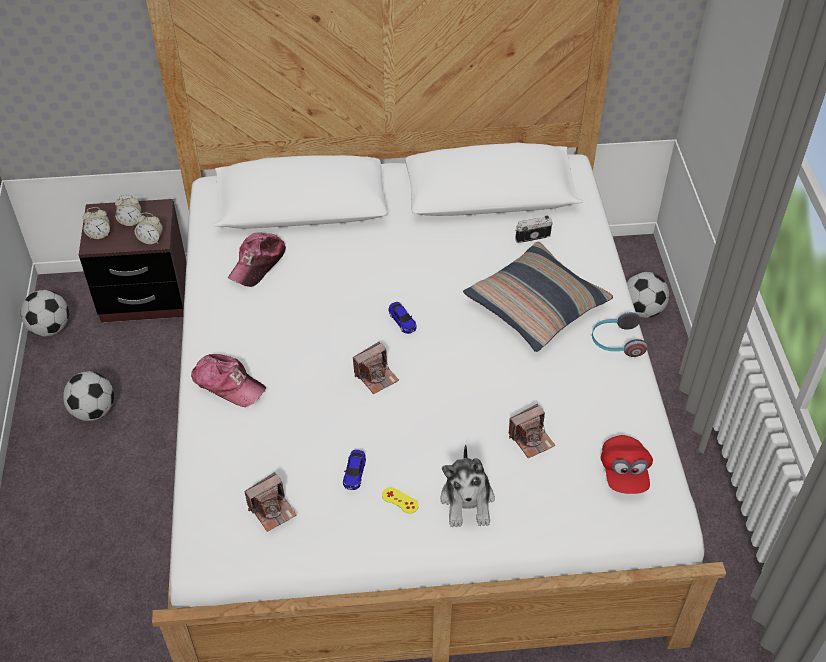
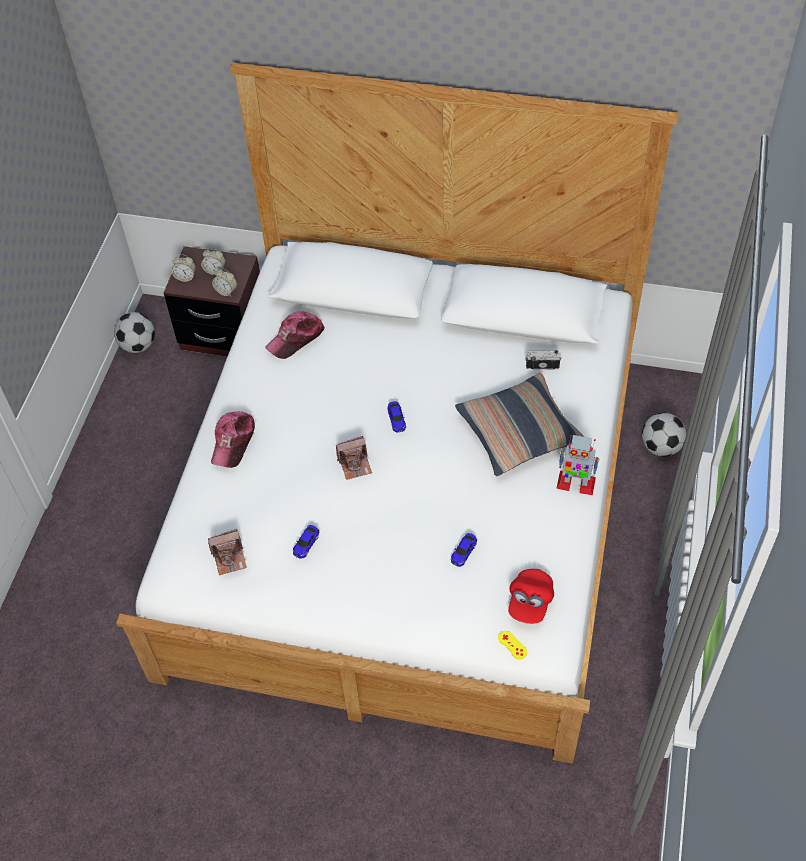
camera: 20 degrees right, 5 degrees up
(94, 411) = (151, 428): football -> none
(228, 384) = (233, 442): cap -> cap turned 60 degrees clockwise
(400, 500) = (334, 577): yellow game controller -> yellow game controller (512, 645)
(468, 500) = (389, 591): plush toy -> none
(531, 439) = (463, 552): camera -> toy car
(616, 342) = (575, 483): headphones -> toy robot

